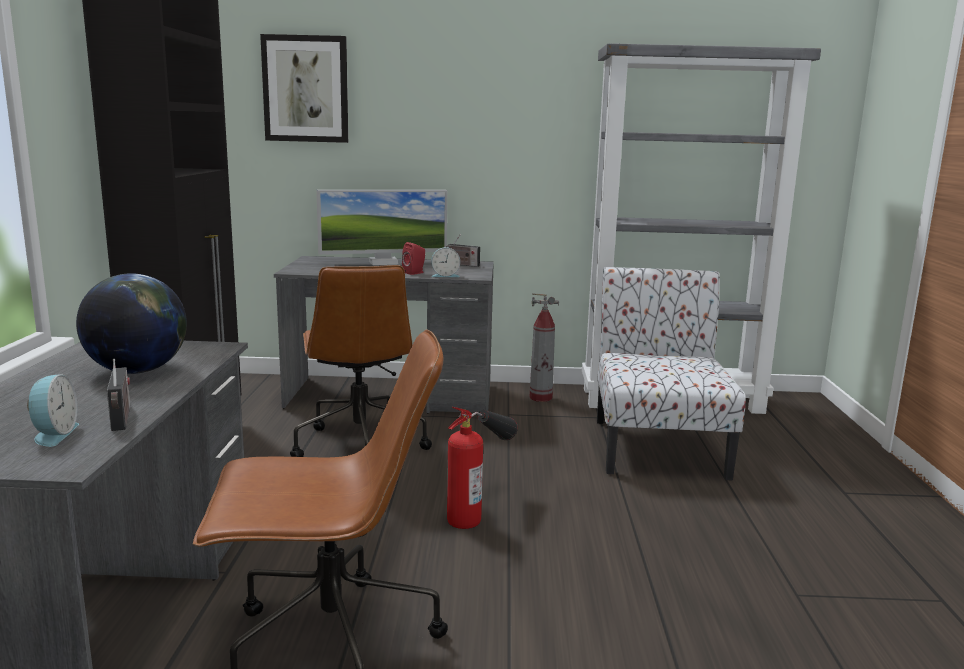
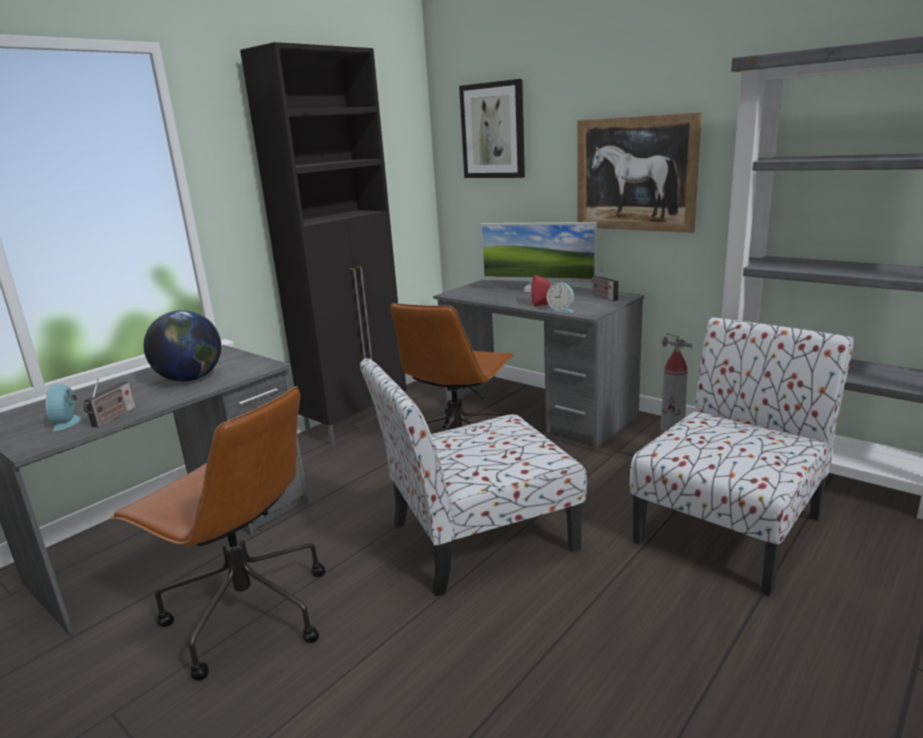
camera: 40 degrees right, 5 degrees up
(53, 434) = (68, 422): alarm clock -> alarm clock turned 135 degrees clockwise
(479, 143) = (635, 174): none -> picture
(479, 507) = (477, 538): fire extinguisher -> chair

